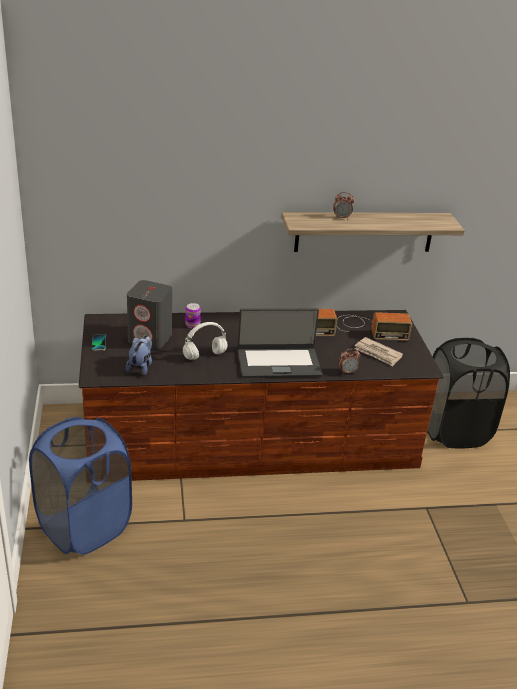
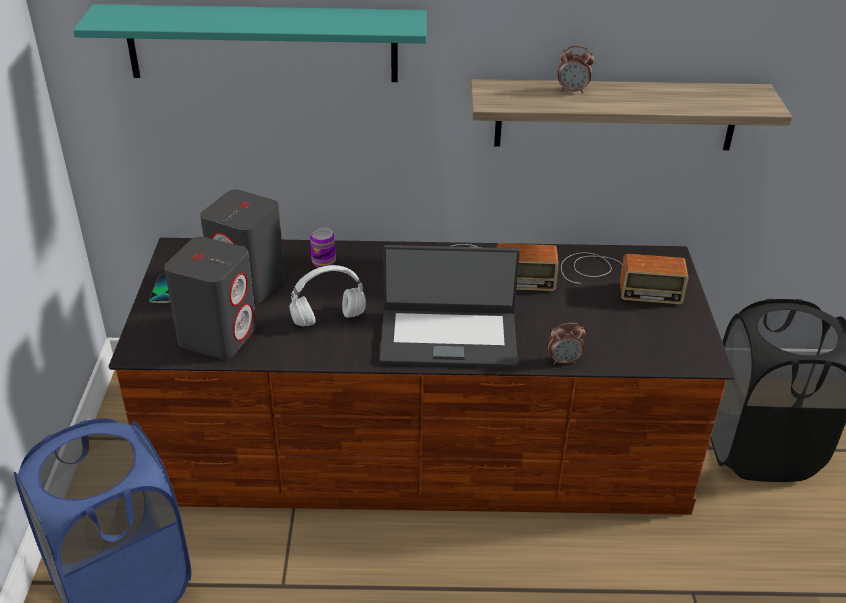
camera: 10 degrees right, 5 degrees up
(141, 367) = (218, 335): plush toy -> grey speaker
(160, 192) = (262, 43): none -> turquoise shelf
(377, 353) = (623, 327): newspaper -> none

